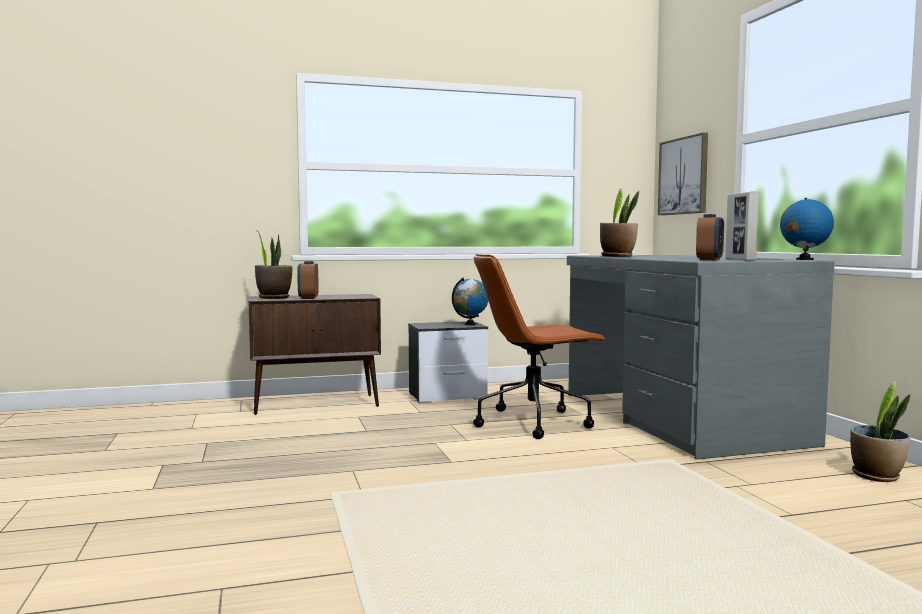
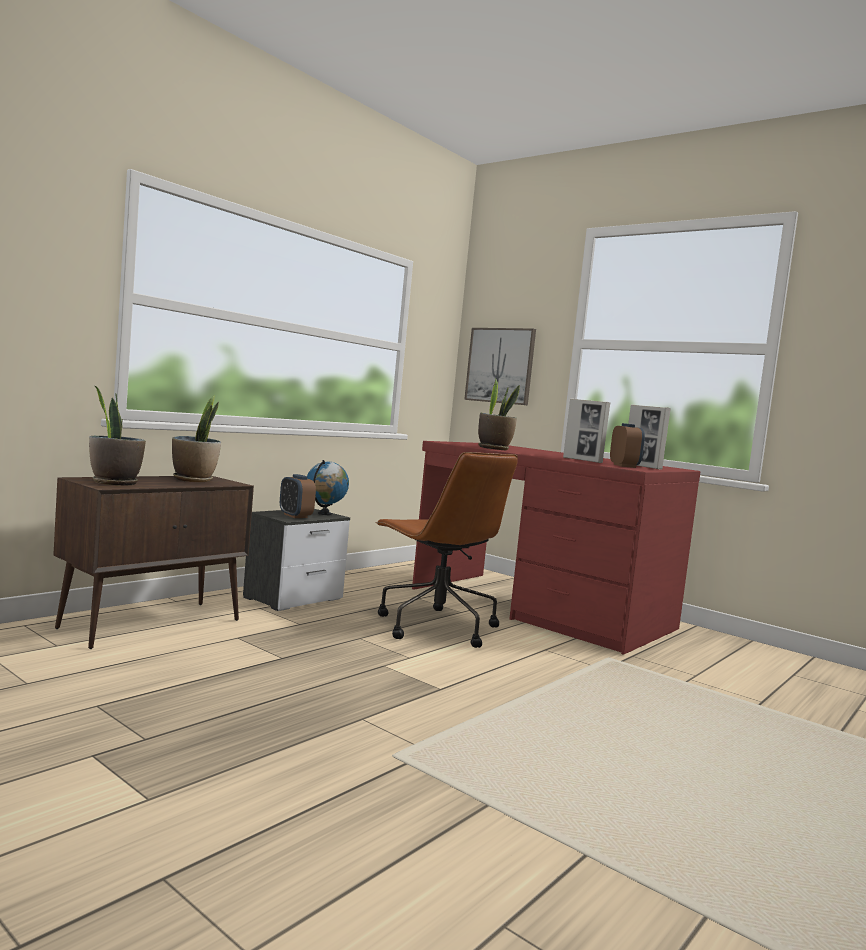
camera: 35 degrees left, 0 degrees up
(308, 298) = (162, 483): alarm clock -> alarm clock (295, 516)
(534, 422) = (435, 627): brown office chair -> brown office chair turned 75 degrees counterclockwise
(677, 418) = (540, 609): grey desk -> red desk
(678, 258) = (582, 460): none -> picture frame
(804, 259) = (675, 468): globe -> none
(877, 476) = (748, 654): potted plant -> potted plant (194, 480)

